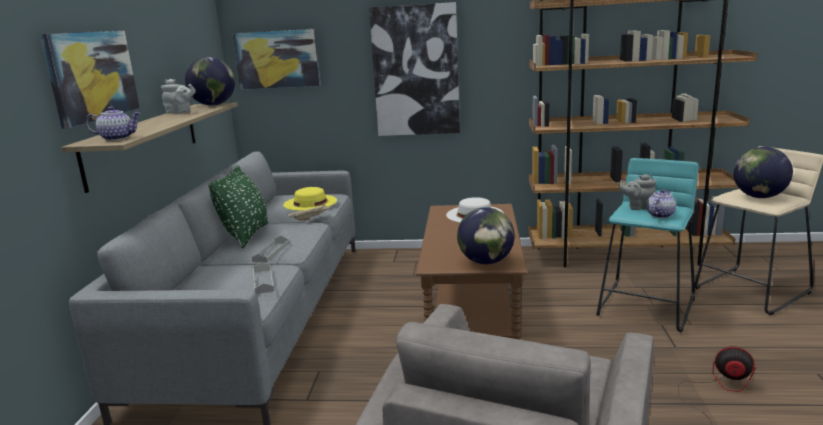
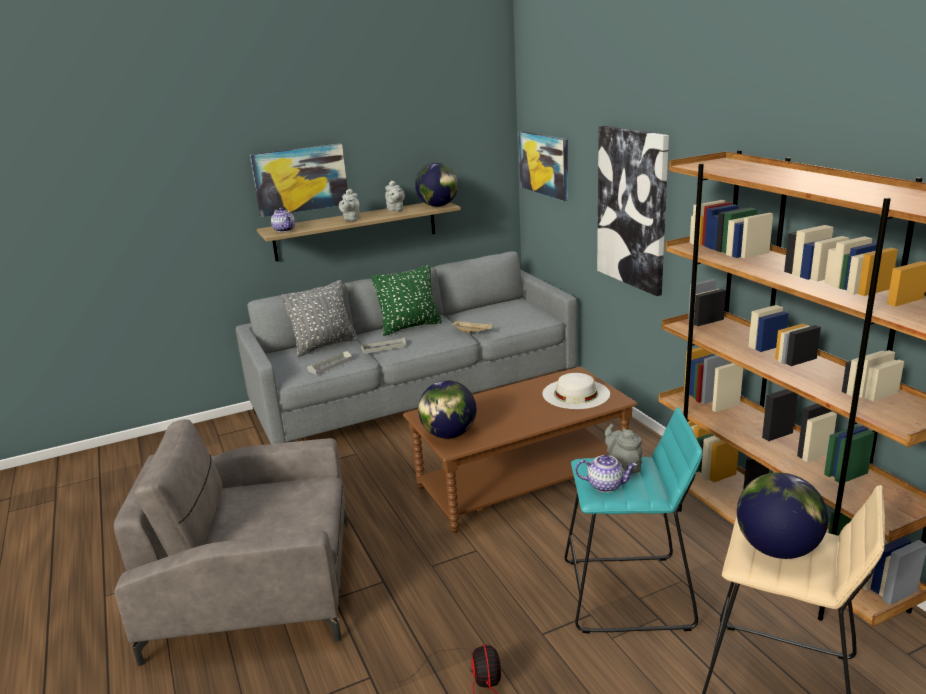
camera: 60 degrees right, 5 degrees up
(163, 122) = (351, 219): none -> grey teapot
(204, 277) = (324, 345): none -> grey pillow
(310, 202) = (509, 317): yellow hat -> none

